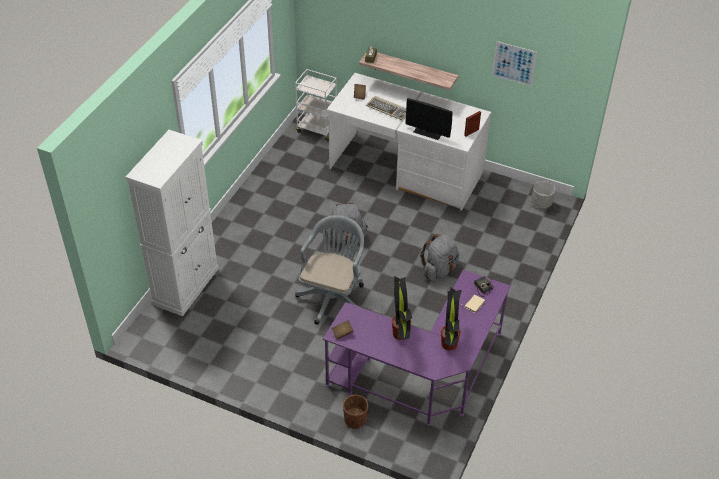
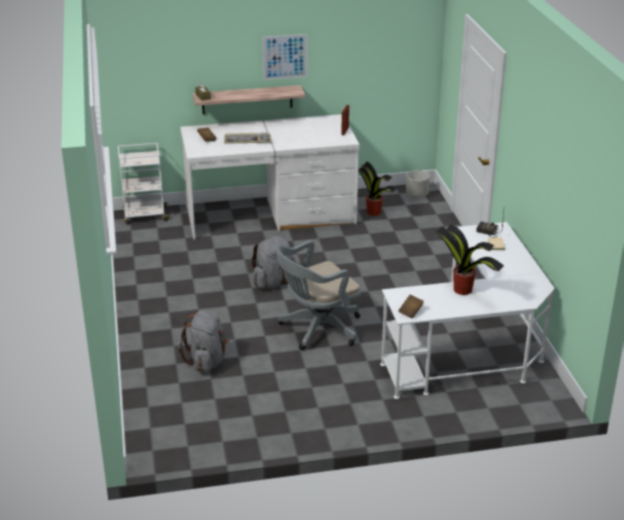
camera: 35 degrees left, 15 degrees down
(186, 286) = (151, 386): white cabinet -> none
(333, 296) = (317, 329): grey office chair -> grey office chair turned 105 degrees counterclockwise
(355, 420) = (456, 411): brown planter -> none
(423, 375) = (473, 349): purple desk -> white desk
(428, 132) = (306, 143): monitor -> none
(439, 270) = (390, 271): grey backpack -> grey backpack (207, 361)
(449, 343) = (512, 278): potted plant -> potted plant (373, 212)
(514, 63) = (359, 48): picture -> picture (285, 57)

